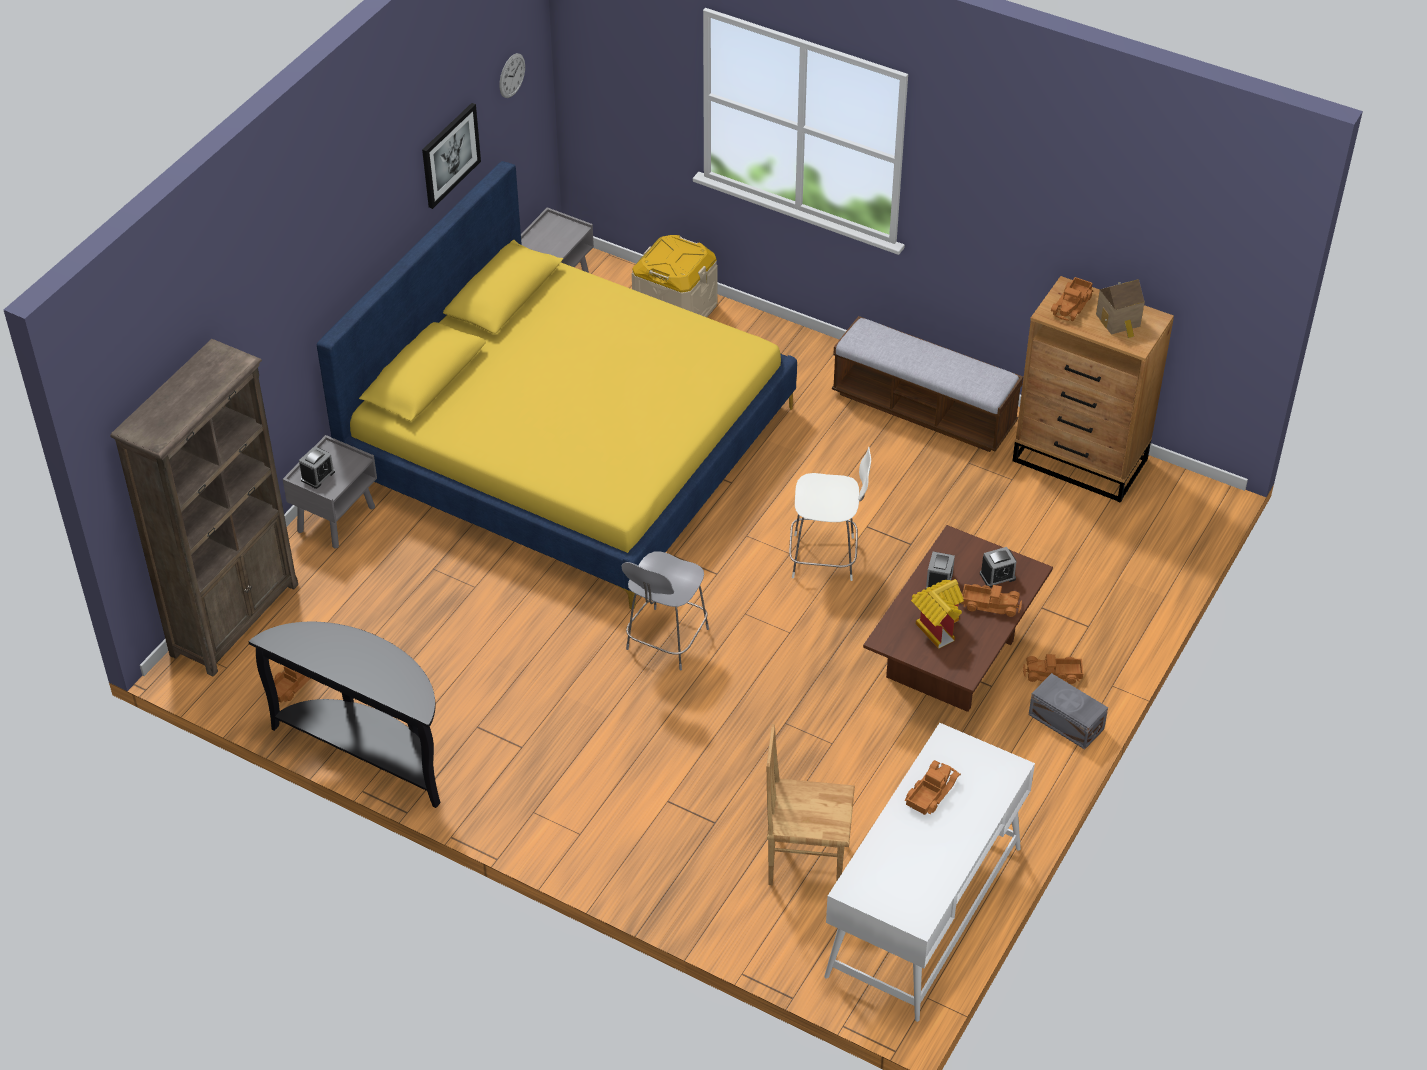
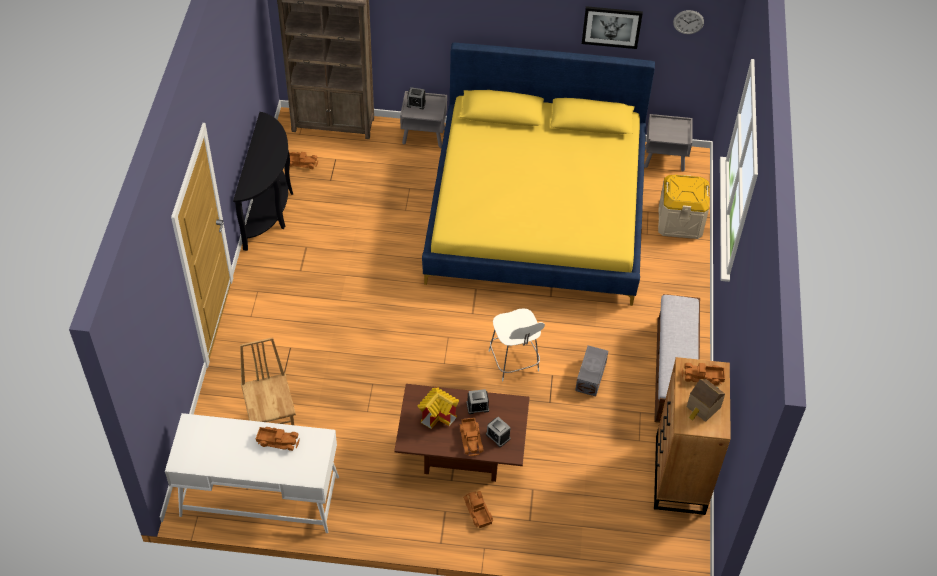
camera: 65 degrees right, 5 degrees up
(666, 641) = (407, 307): grey stool -> none
(1066, 723) = (440, 530): grey storage box -> grey storage box (590, 377)

